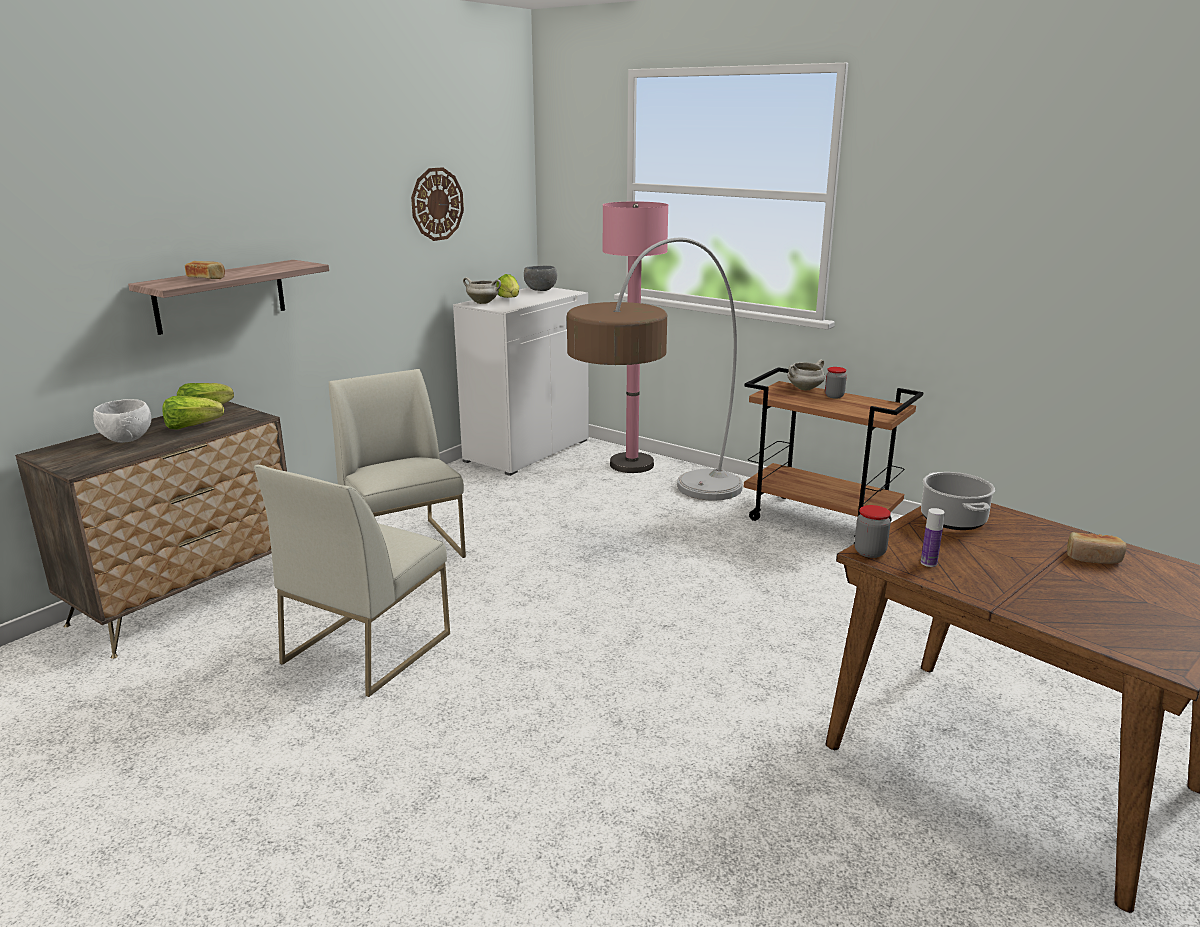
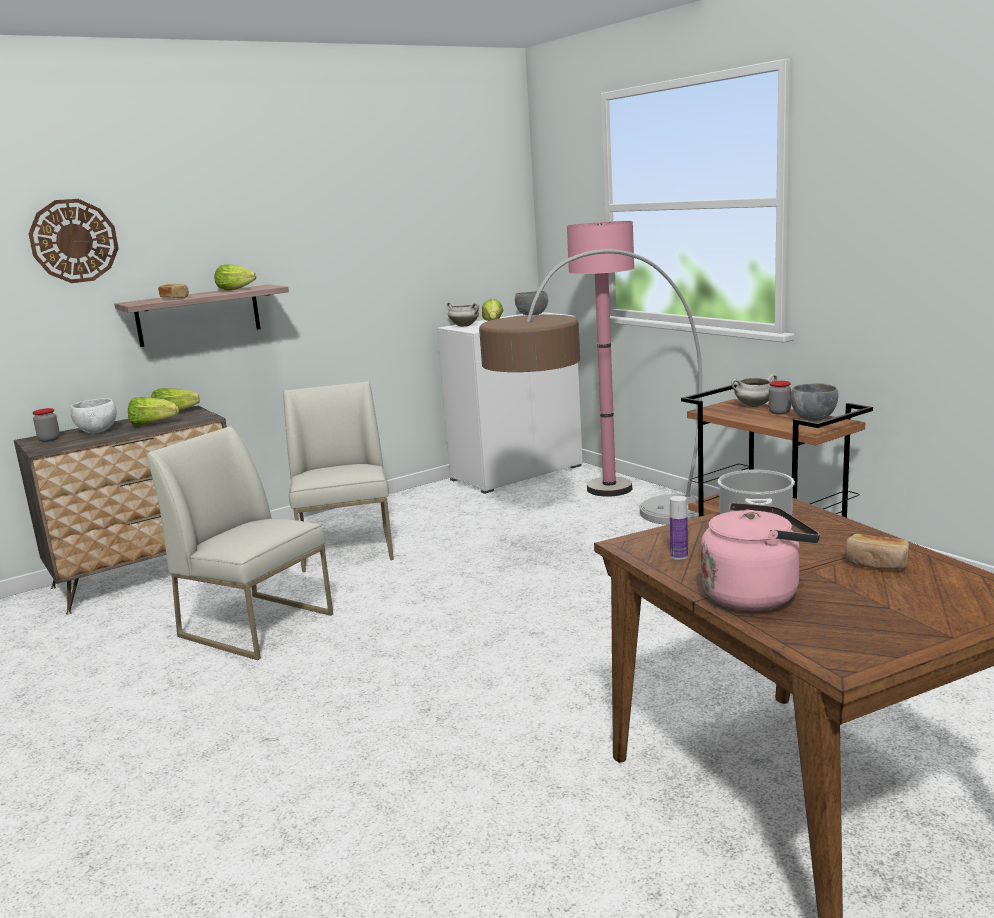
camera: 20 degrees right, 5 degrees down
(268, 267) = (237, 289): none -> lettuce
(367, 647) = (258, 625): white chair -> white chair turned 75 degrees clockwise
(437, 204) = (420, 234): wall clock -> wall clock (74, 241)
(869, 403) = (813, 419): none -> grey bowl
(869, 552) = (628, 543): jar -> jar (49, 439)
(1034, 599) = (755, 595): none -> pink kettle

